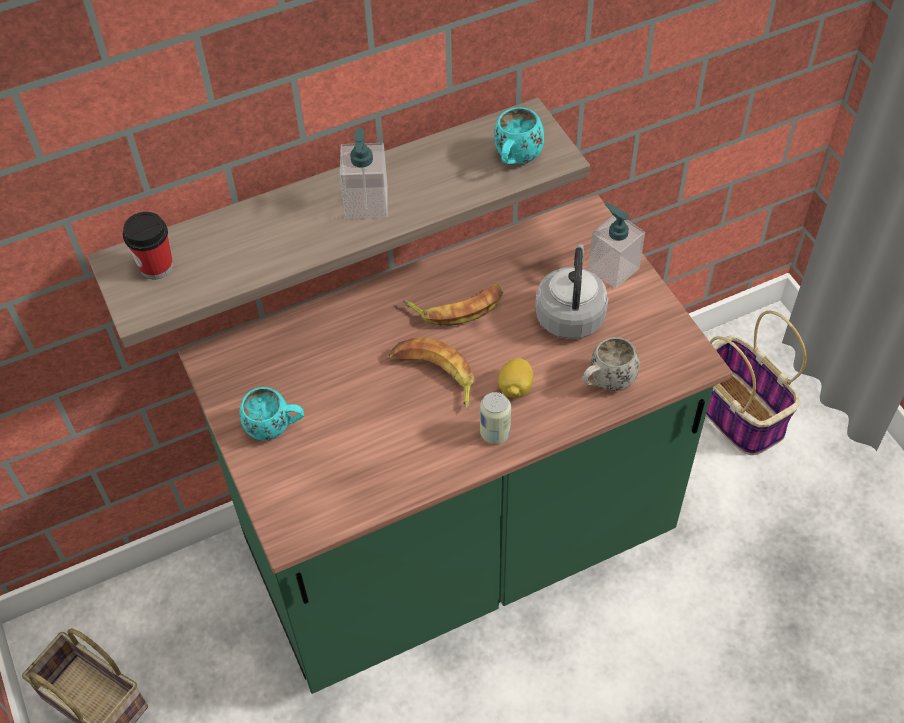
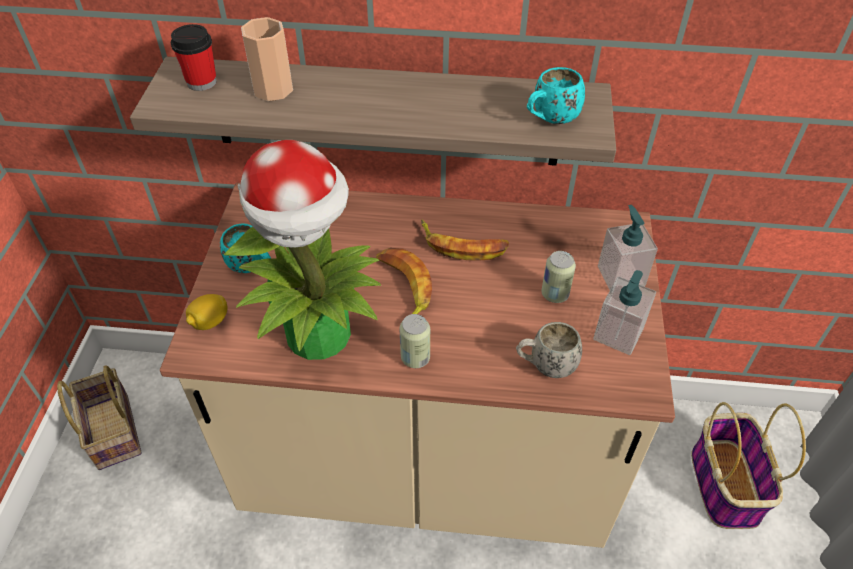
camera: 30 degrees right, 5 degrees down
(236, 242) = (273, 89): none -> cup
(366, 203) = (396, 102): soap dispenser -> soap dispenser (618, 334)
(395, 457) = (320, 335): none -> potted plant
(458, 546) = (426, 464): green counter -> beige counter
(515, 388) = (461, 330): lemon -> lemon (210, 322)
(570, 314) = (554, 294): grey kettle -> can

